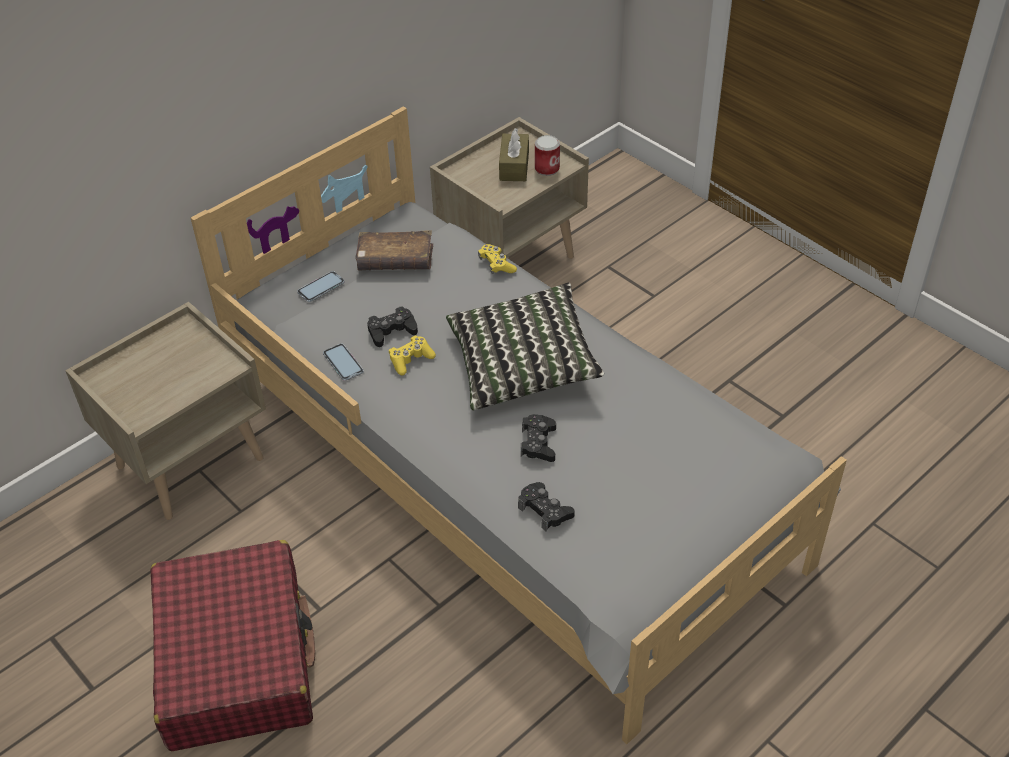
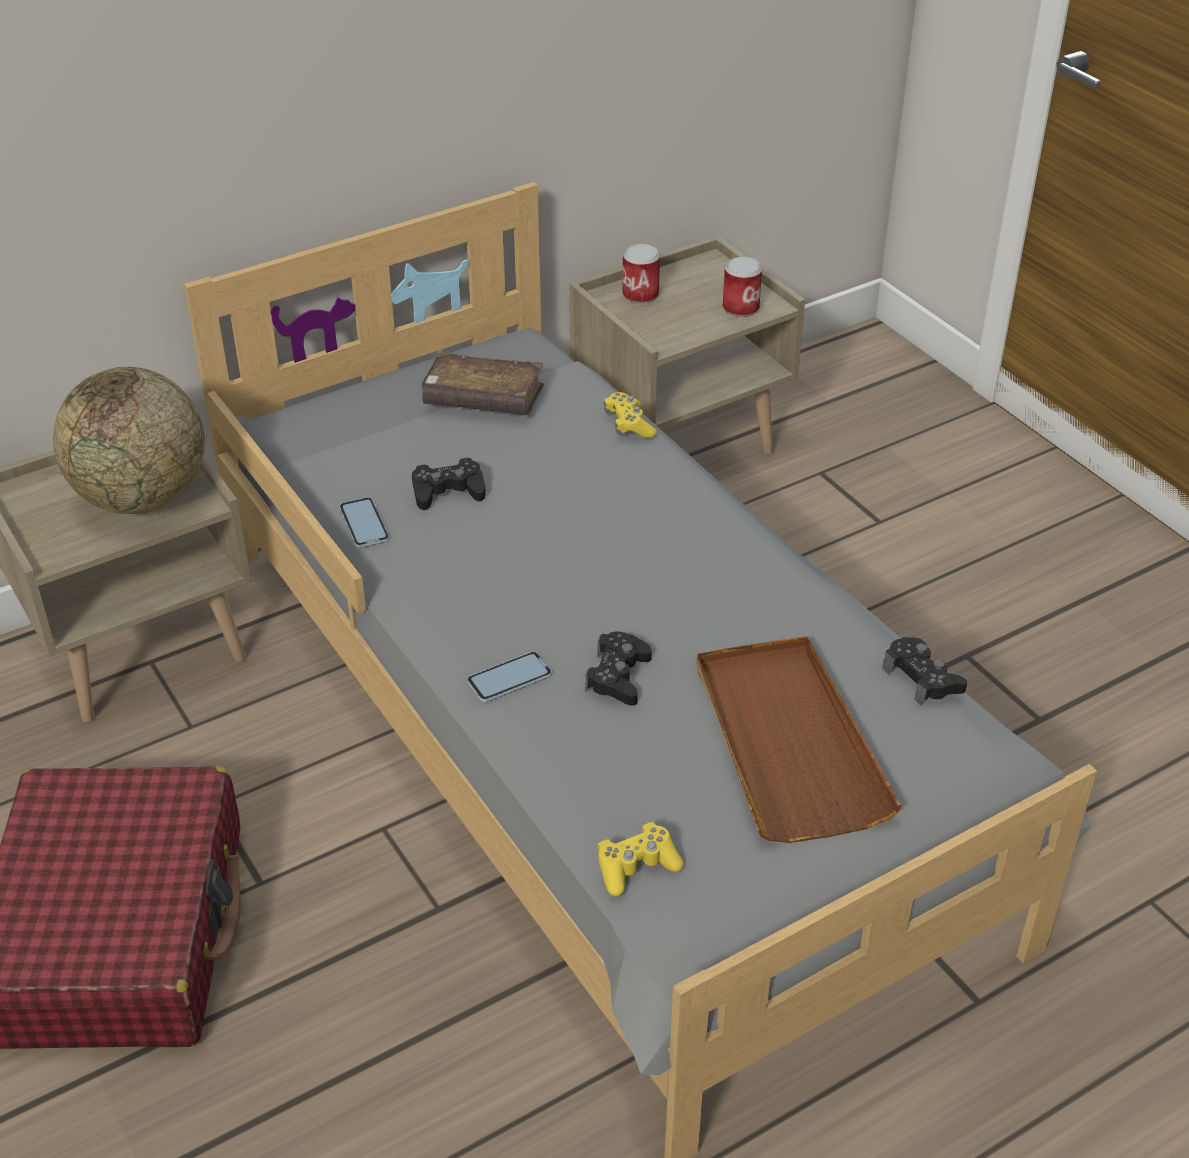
camera: 10 degrees right, 5 degrees down
(188, 367) = (143, 498): none -> globe
(321, 287) = (365, 420): phone -> phone (509, 678)
(411, 360) = (463, 534): yellow game controller -> yellow game controller (636, 867)
(478, 168) = (640, 295): none -> can
(514, 166) = (693, 298): brown tissue box -> none
(522, 366) = (626, 565): pillow -> none
(545, 510) = (600, 774): black game controller -> black game controller (922, 678)
(654, 470) = (787, 742): none -> brown tray

